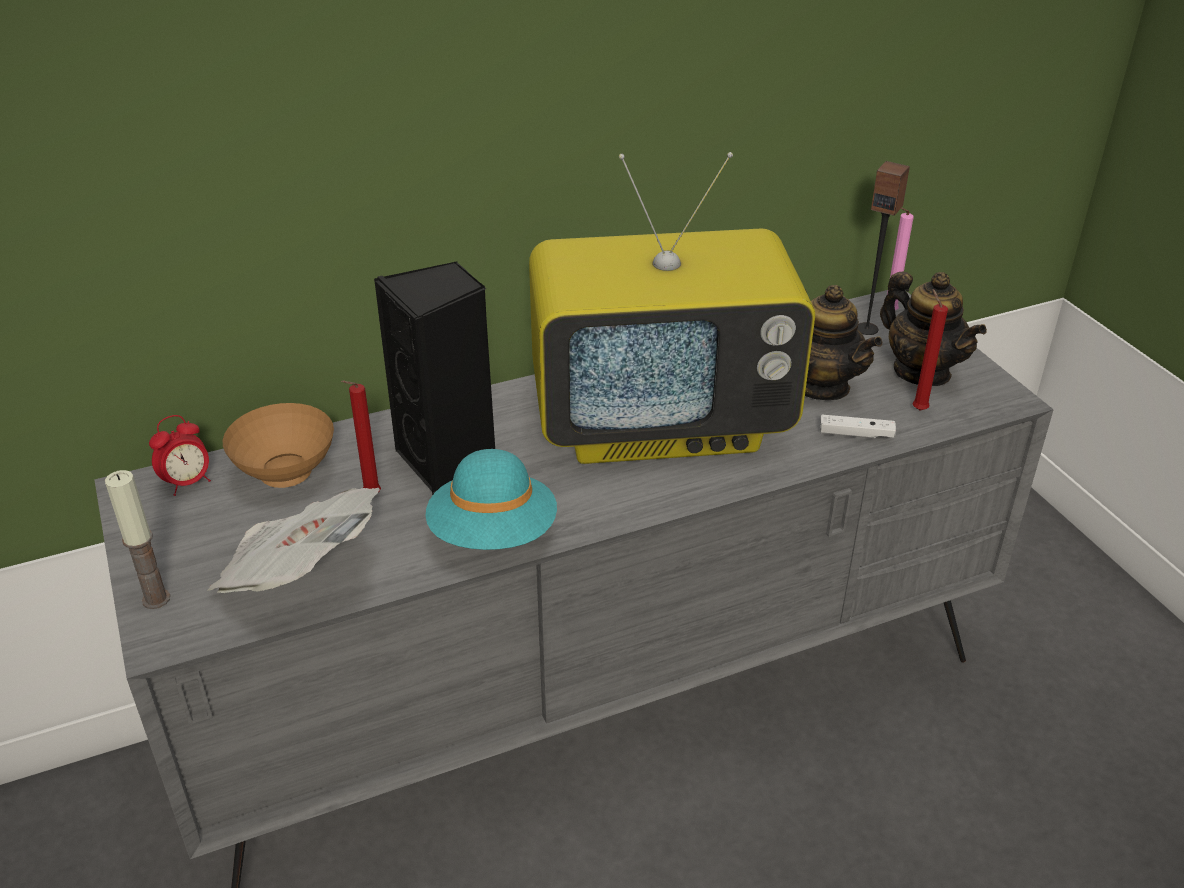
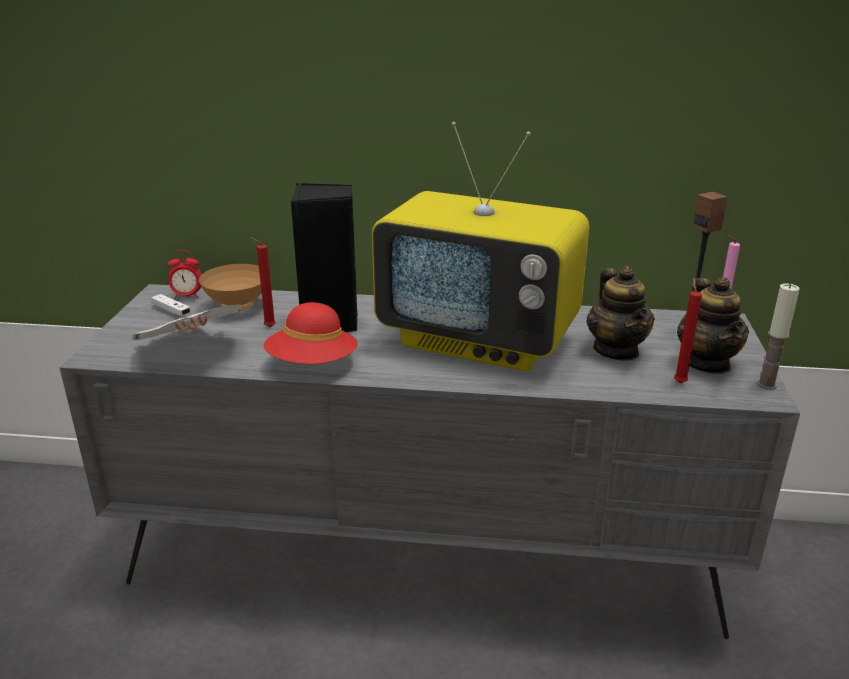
camera: 30 degrees right, 10 degrees down
(156, 599) = (112, 339): candle -> candle (766, 384)
(493, 534) = (312, 364): turquoise hat -> red hat
(856, 434) = (613, 383): white game controller -> white game controller (171, 311)

